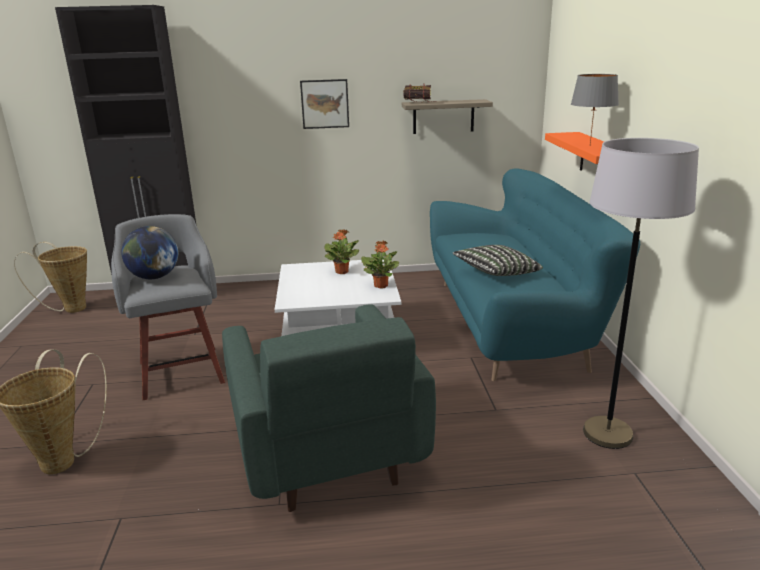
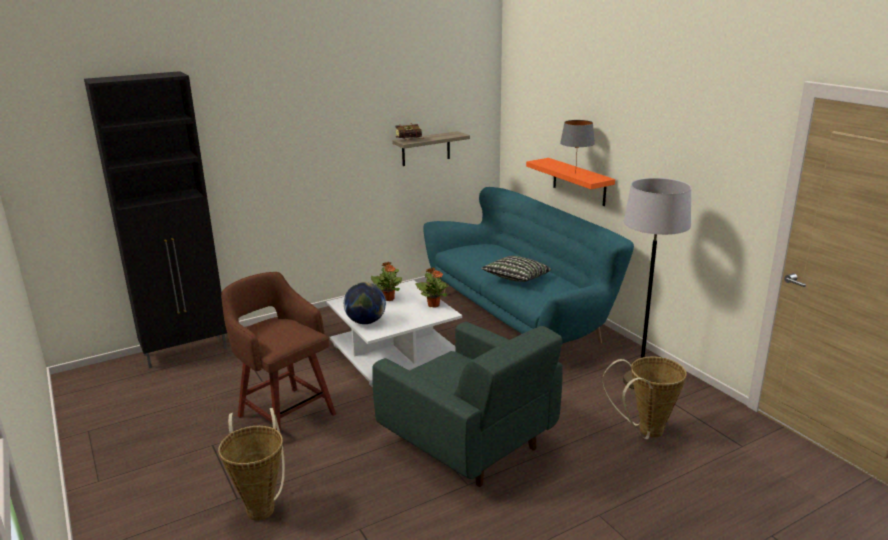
camera: 25 degrees left, 0 degrees up
(71, 308) = (97, 385): basket -> basket (645, 432)
(154, 277) = (269, 333): globe -> globe (365, 322)
(181, 370) = (285, 413): grey stool -> brown stool
(325, 104) = (328, 148): picture -> none

